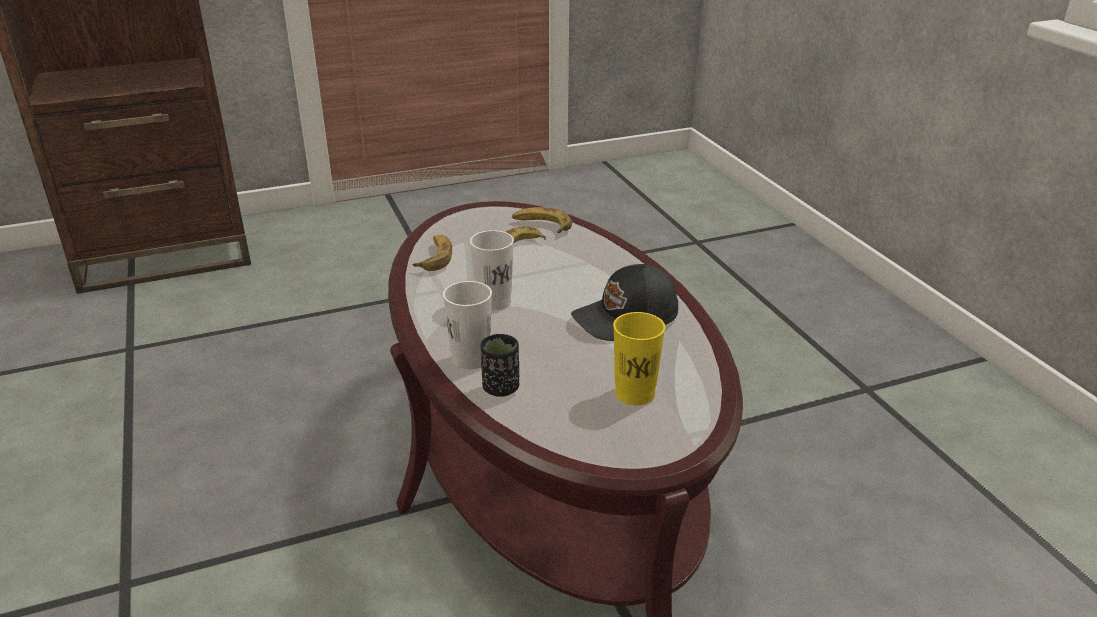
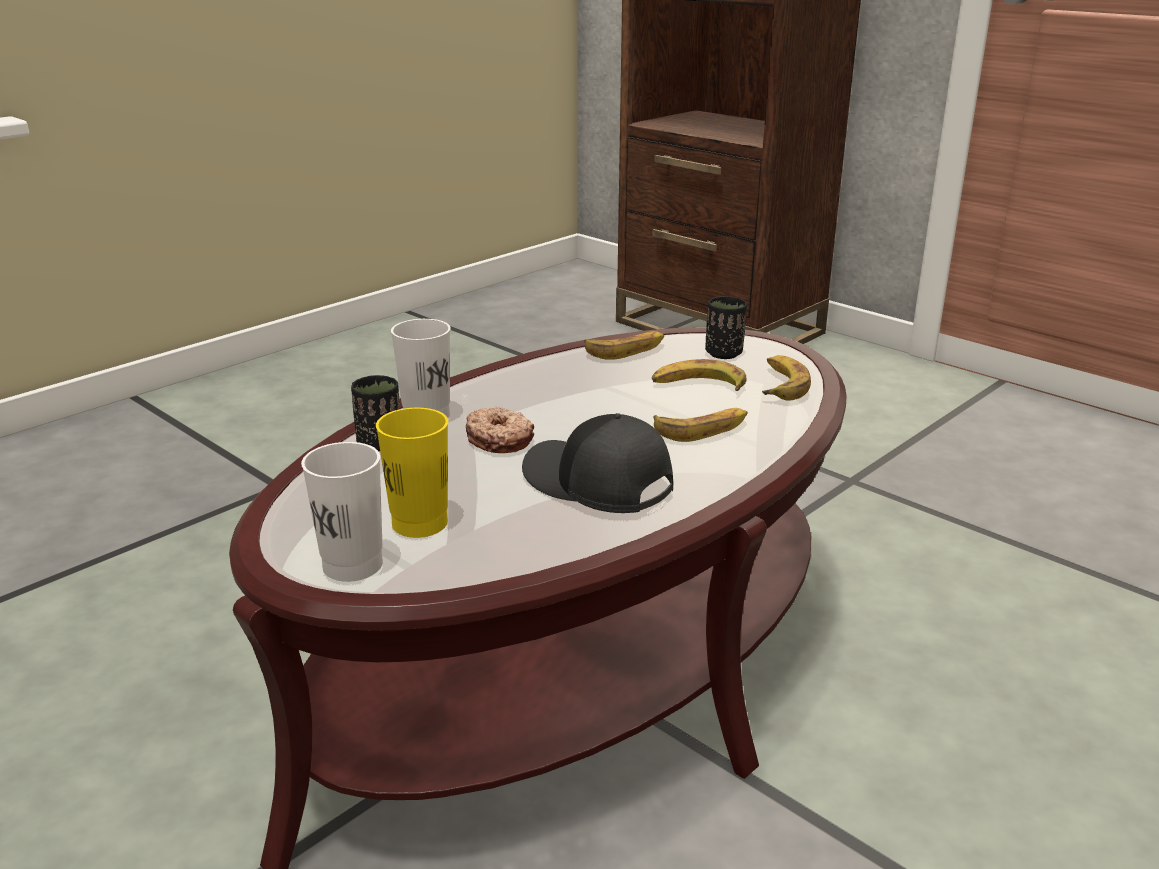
camera: 65 degrees right, 5 degrees down
(476, 228) = (724, 354): none -> black cup
(494, 302) = (560, 401): white cup -> white cup (353, 565)
(535, 338) = (500, 440): none -> donut
(580, 266) = (702, 430): none -> banana

